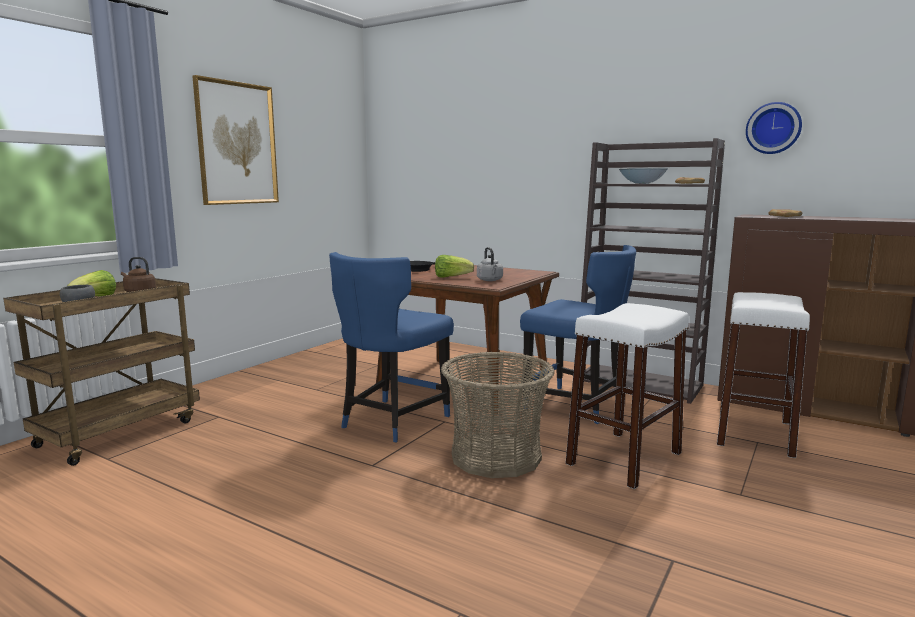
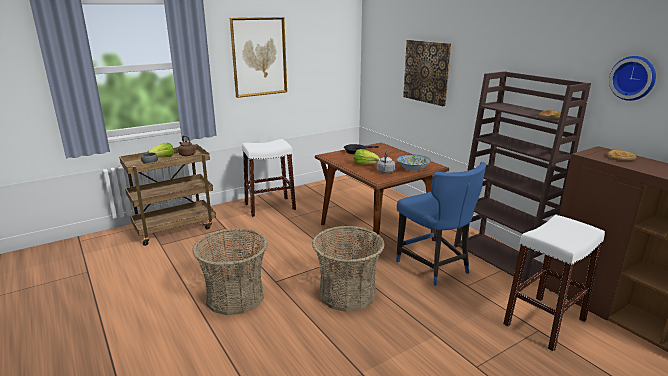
camera: 25 degrees right, 10 degrees up
(322, 498) = (235, 297): none -> basket
(391, 421) = (310, 252): blue chair -> none
(483, 164) = (426, 72): none -> picture
(624, 458) = (425, 317): white stool -> white stool (270, 207)
(642, 183) = (518, 110): bowl -> bowl (412, 169)

